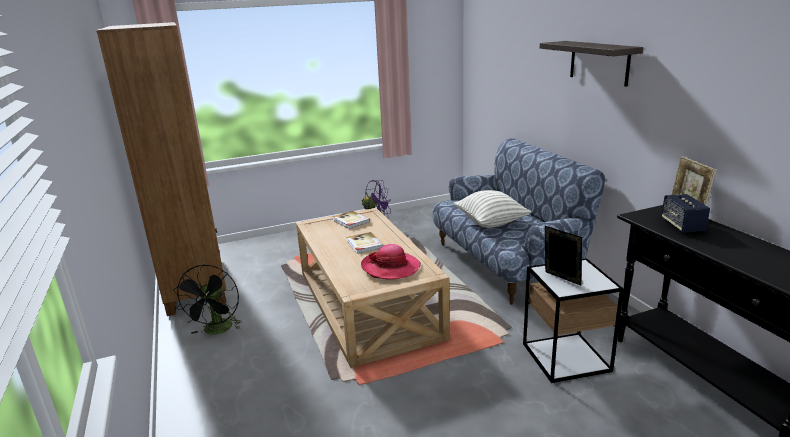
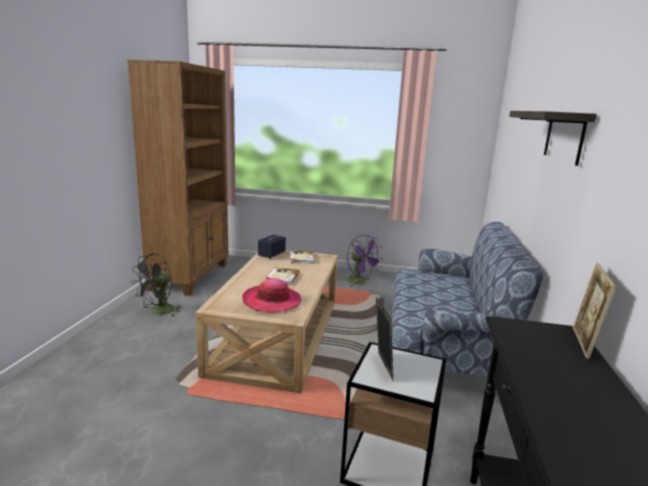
camera: 30 degrees right, 5 degrees down
(490, 223) = (422, 298): pillow -> none
(682, 226) = (547, 354): speaker -> speaker (271, 255)

